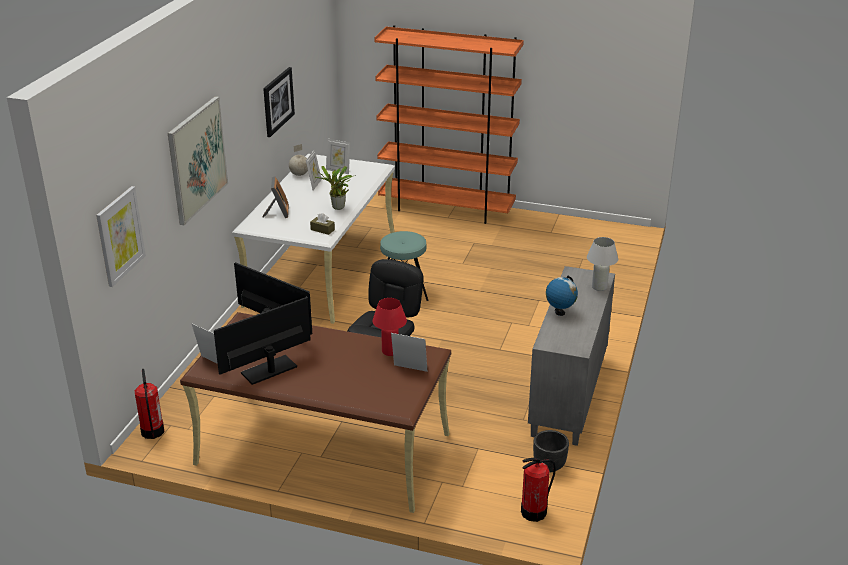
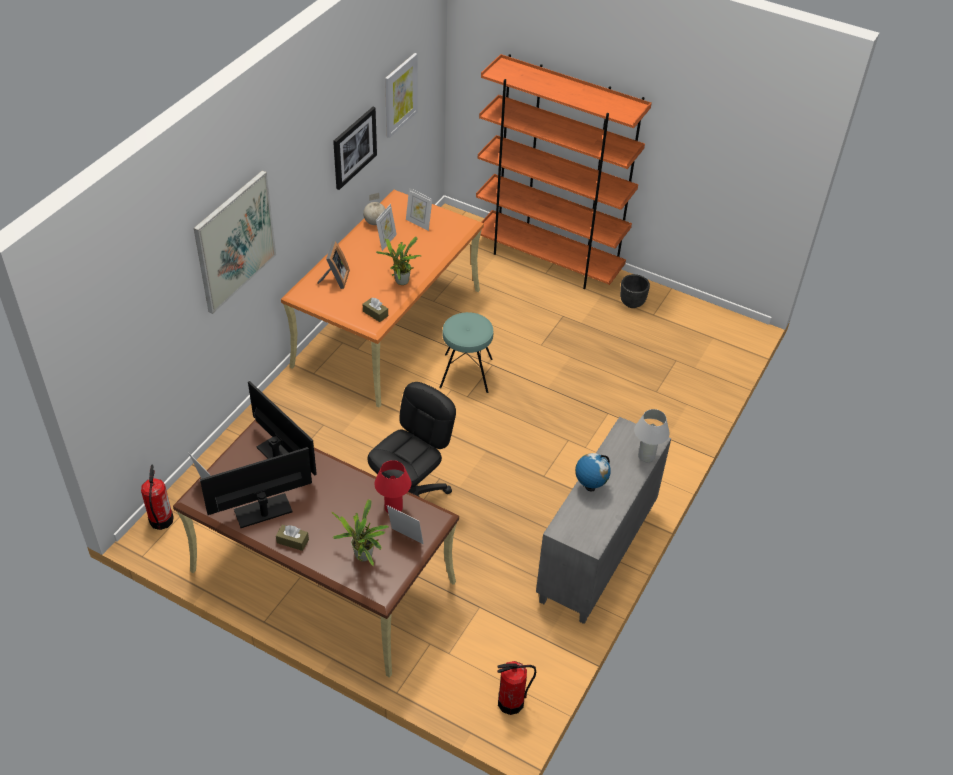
camera: 10 degrees right, 15 degrees up
(120, 236) = (126, 346): picture -> picture (400, 95)
(305, 386) = (292, 541): none -> brown tissue box
(322, 269) = (388, 327): white desk -> orange desk
(375, 388) = (363, 558): none -> potted plant
(549, 465) = (545, 644): black planter -> black planter (632, 302)

